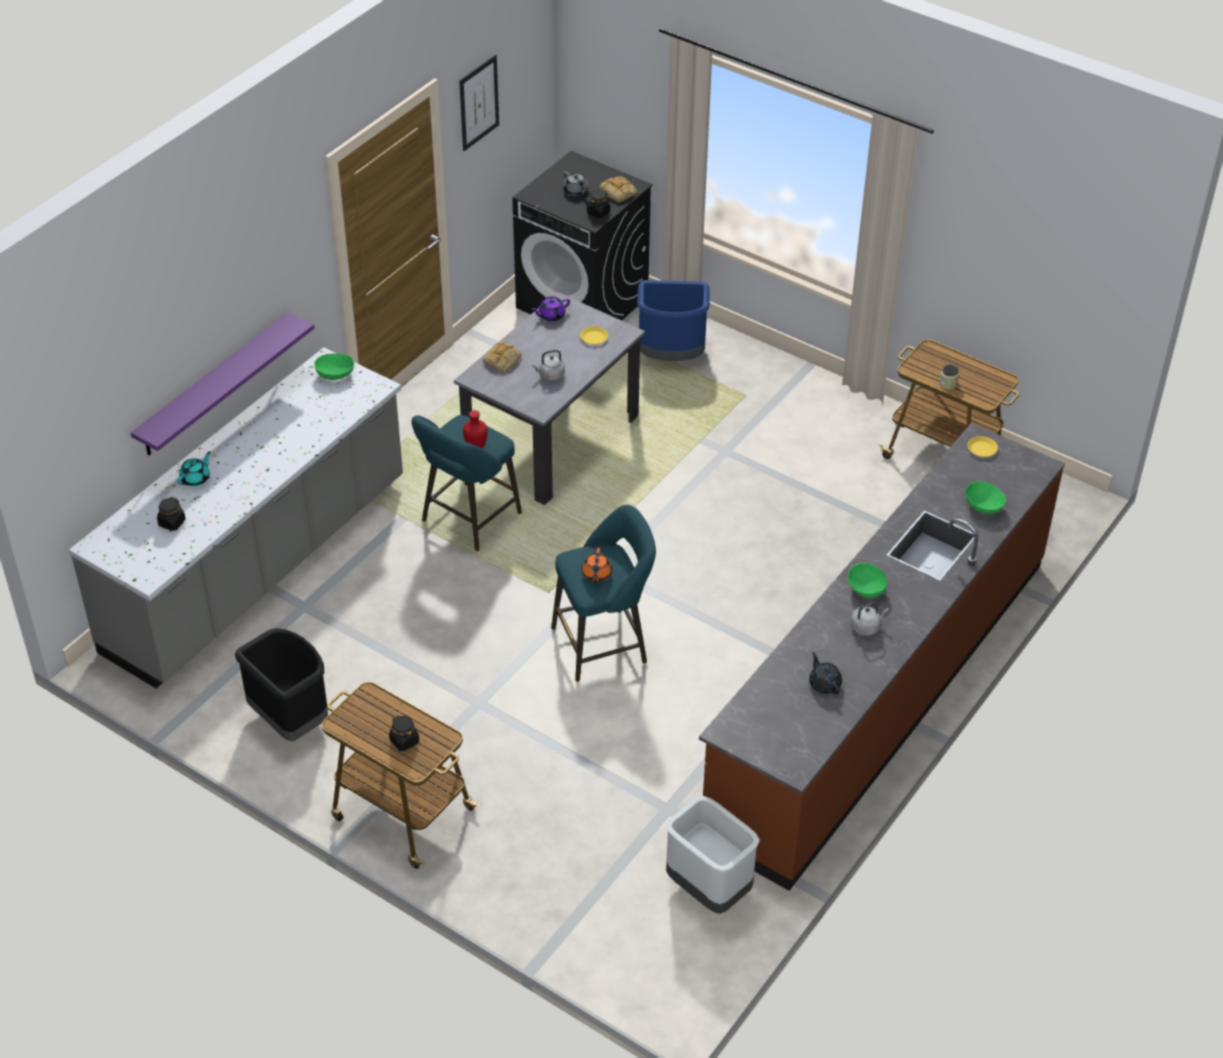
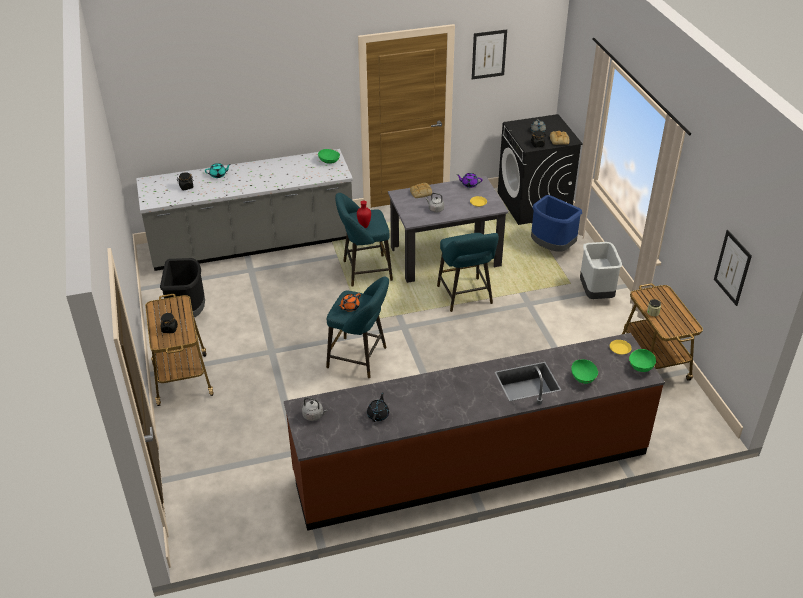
camera: 40 degrees right, 5 degrees down
(214, 385) = (255, 135): purple shelf -> none
(640, 484) = (465, 297): none -> turquoise stool
(709, 889) = (270, 503): grey trash can -> grey trash can (596, 293)
(865, 589) = (460, 382): green bowl -> green bowl (640, 366)
(866, 627) = (437, 400): grey kettle -> grey kettle (314, 416)
(1048, 283) = (732, 267): none -> picture

